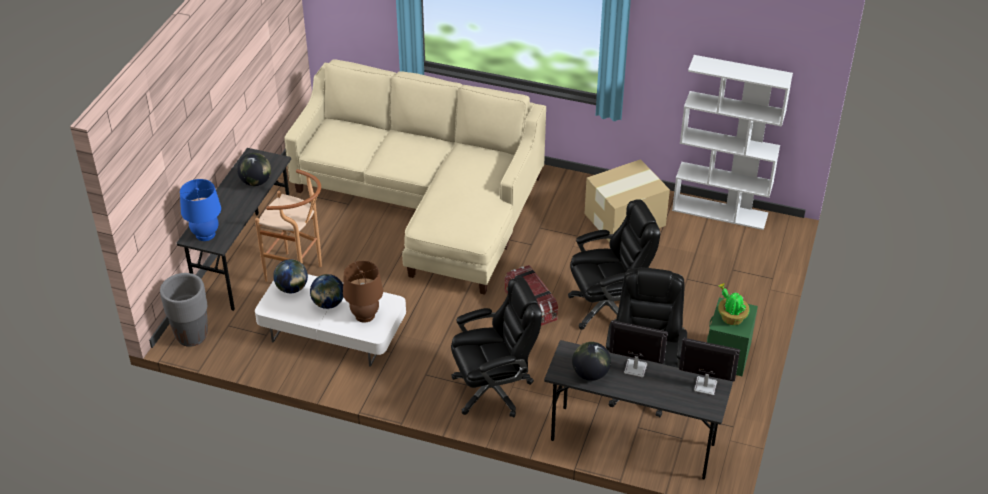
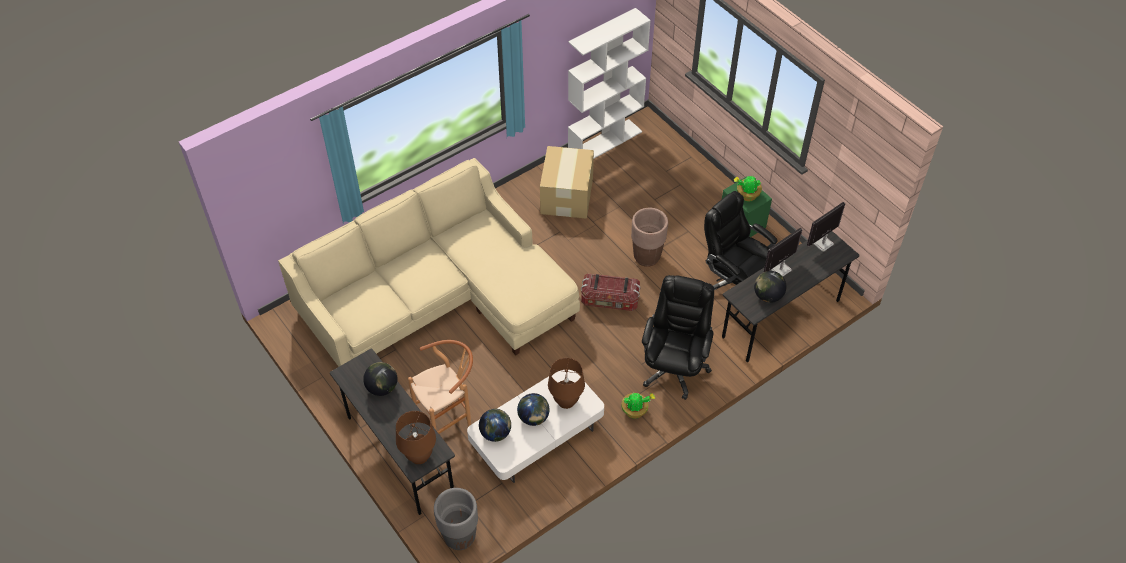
camera: 55 degrees left, 10 degrees up
(205, 234) = (419, 455): blue table lamp -> brown table lamp
(418, 385) = (635, 411): none -> potted plant
(608, 307) = (647, 257): black office chair -> brown planter

